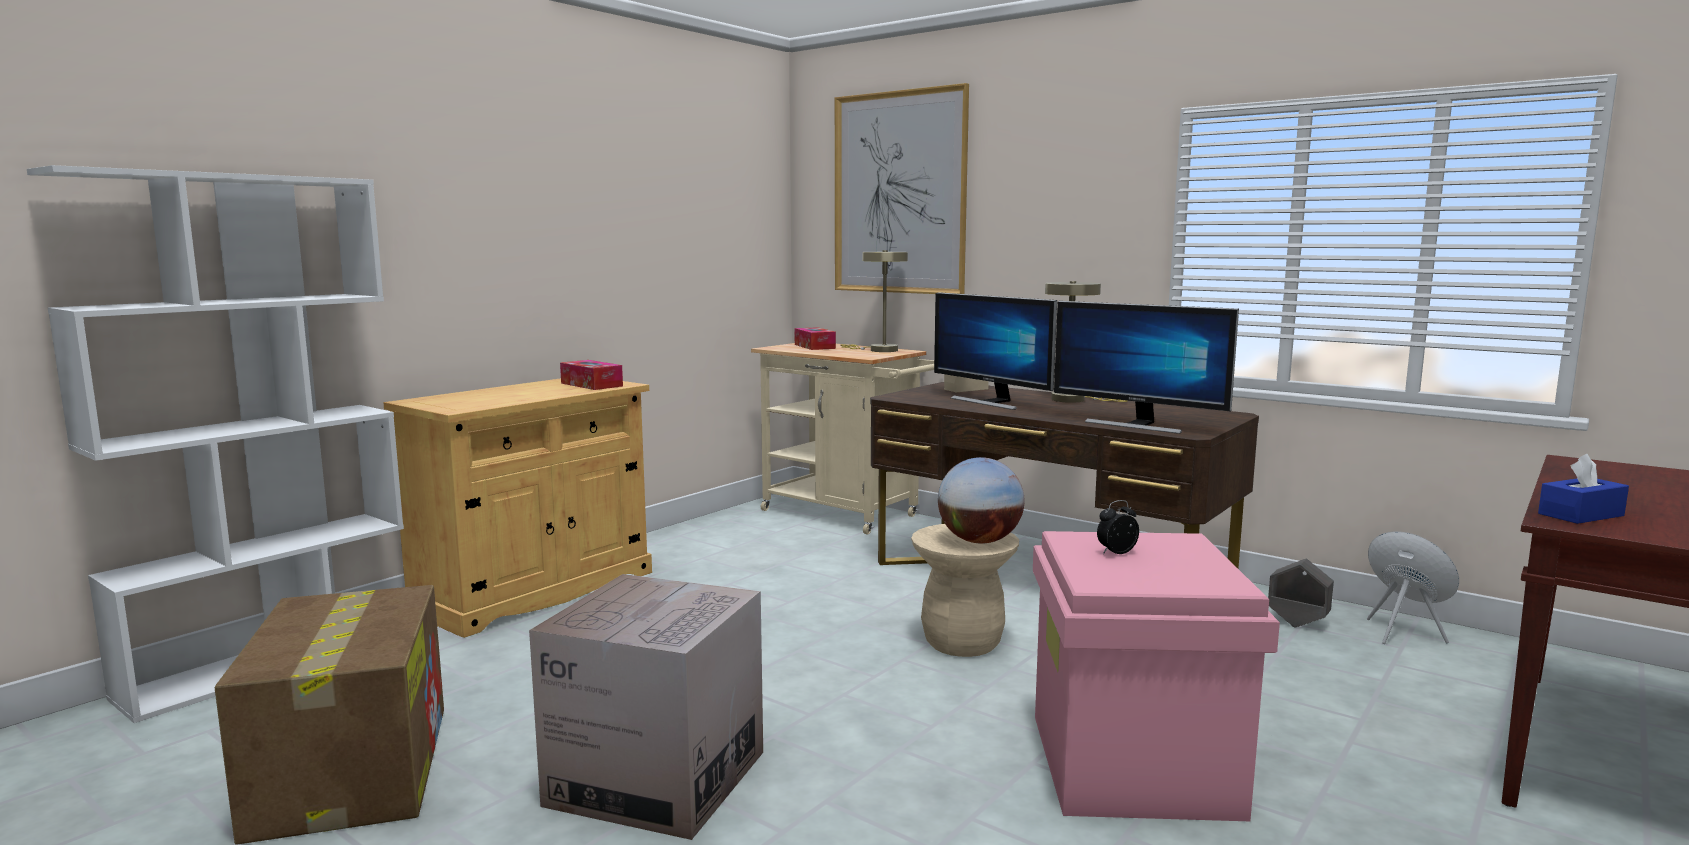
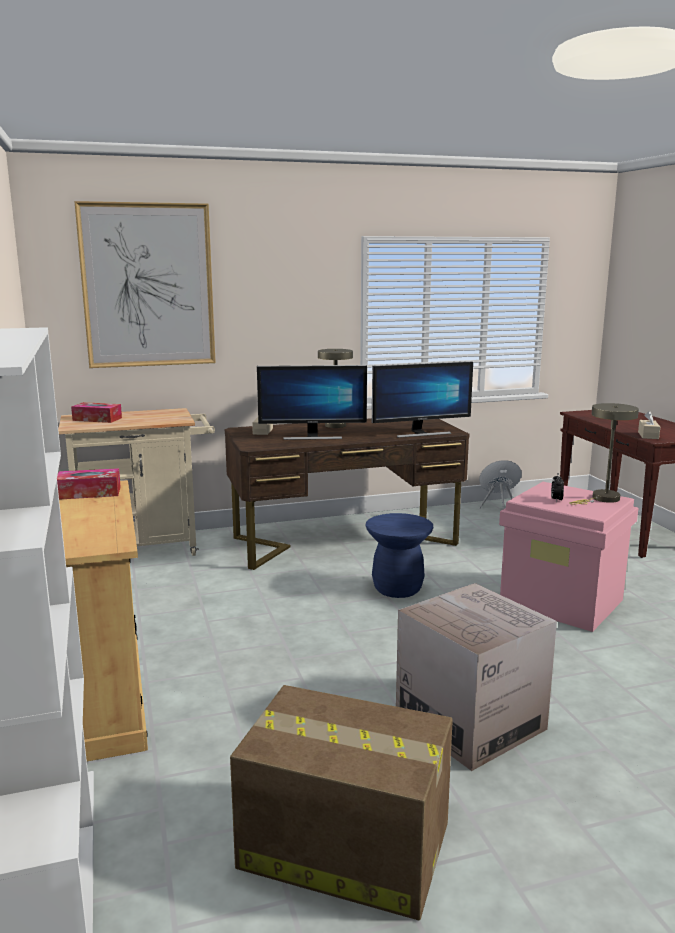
camera: 55 degrees left, 5 degrees up
(879, 350) = (157, 413): beige table lamp -> beige table lamp (602, 499)
(962, 643) = (397, 589): beige stool -> blue stool
(980, 541) = (410, 523): globe -> none
(1297, 623) = (467, 520): grey planter -> none
(1580, 515) = (648, 435): blue tissue box -> beige tissue box

